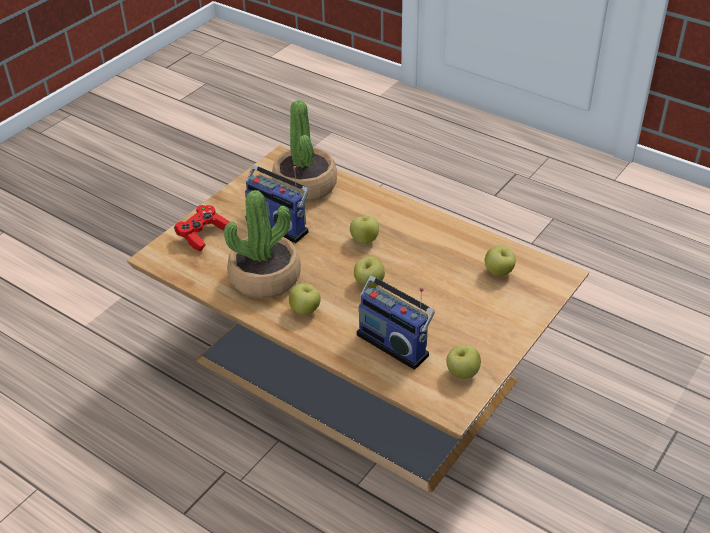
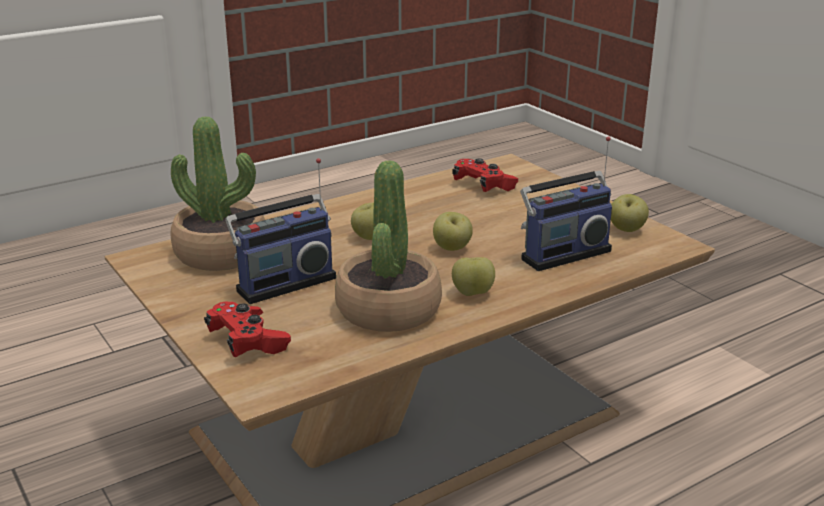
camera: 70 degrees left, 15 degrees down
(498, 272) = (483, 186): apple -> red game controller

